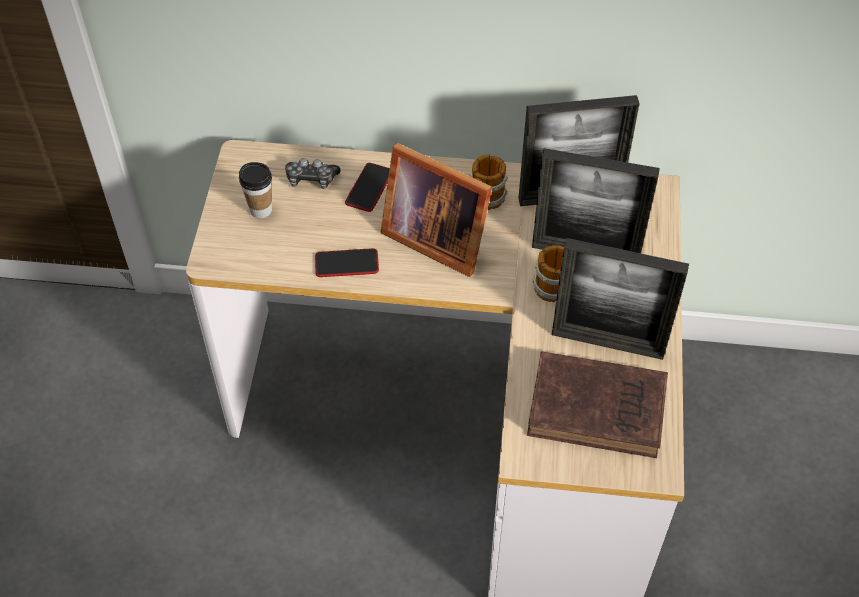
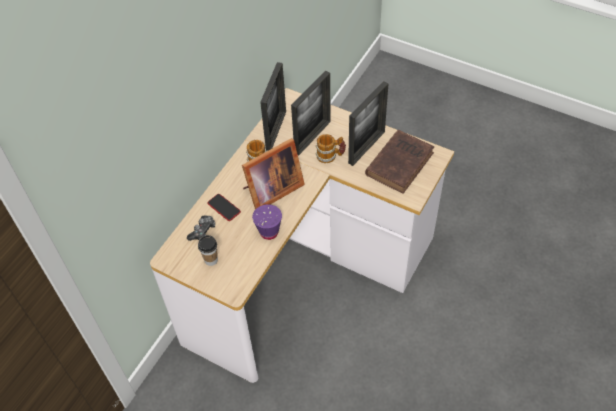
camera: 65 degrees left, 0 degrees up
(346, 264) = (269, 232): phone -> purple cup

